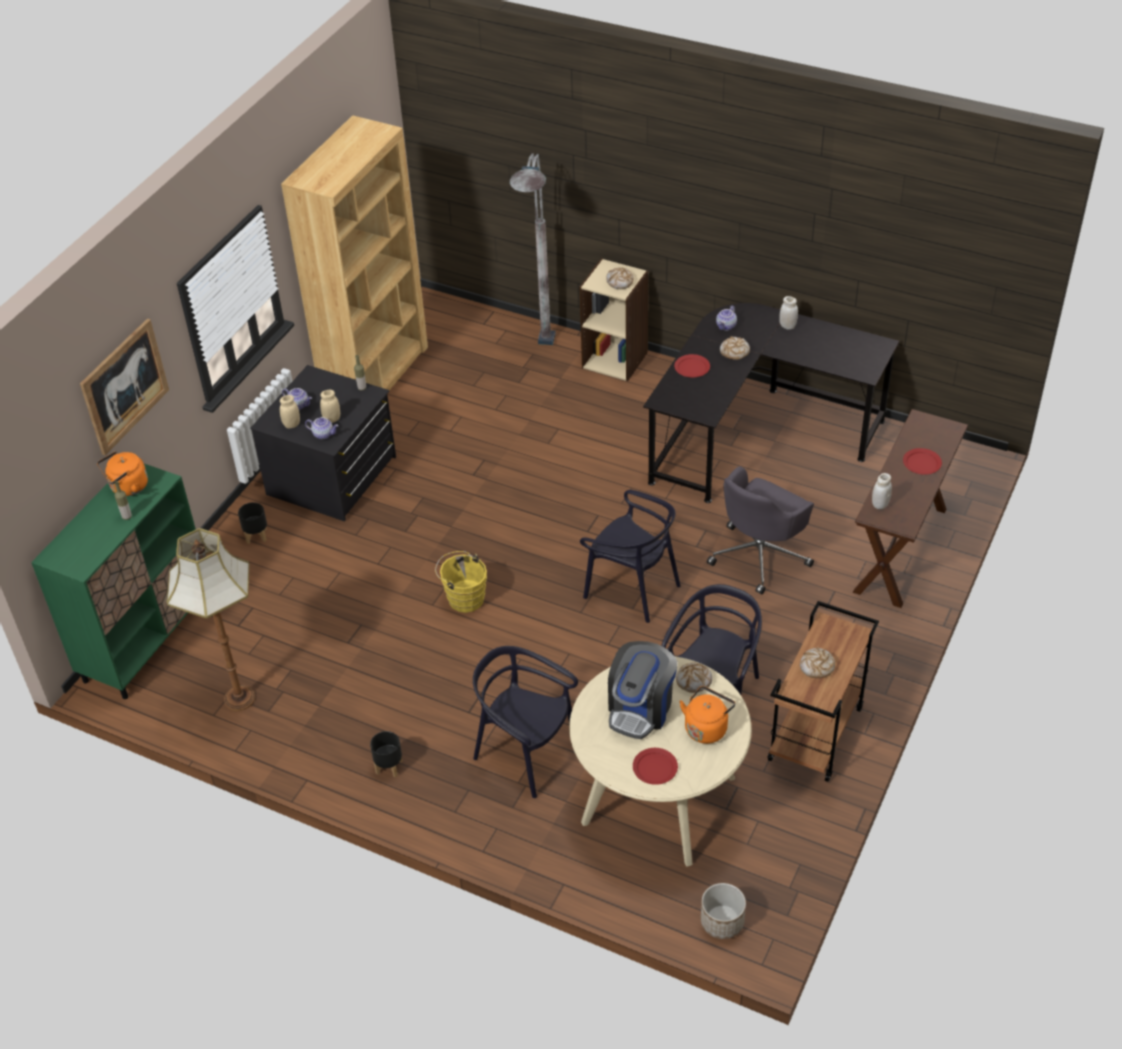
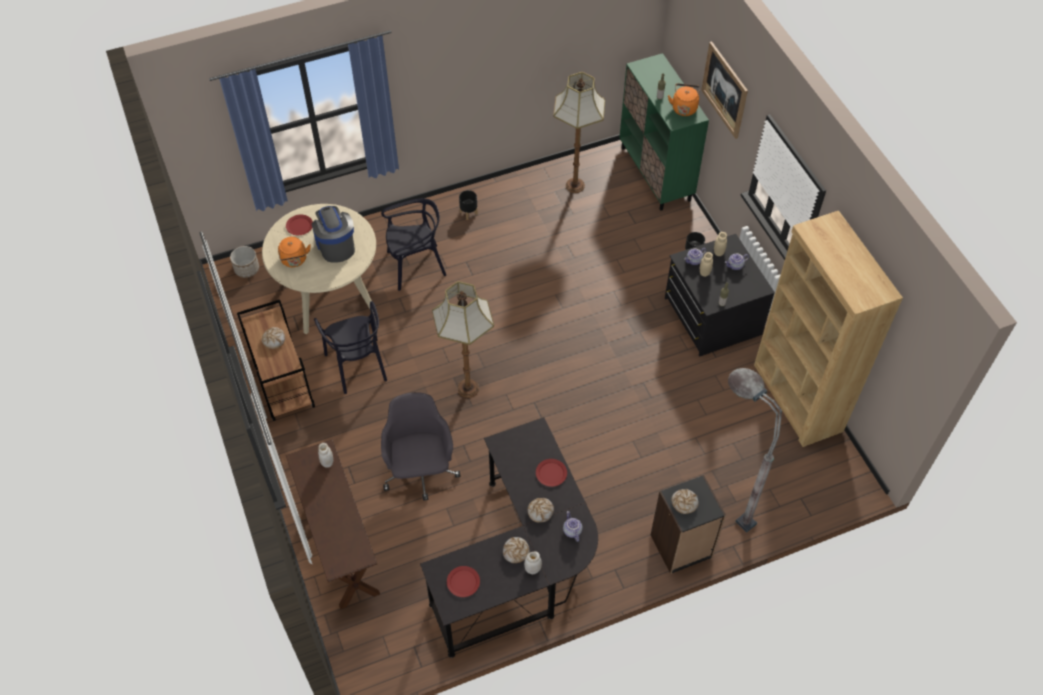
camera: 130 degrees right, 10 degrees up
(463, 597) = (545, 311): yellow bucket -> none
(615, 359) = (681, 546): beige bookcase -> black bookcase
(632, 588) = (467, 388): black chair -> floor lamp
(694, 680) = (324, 277): bread -> bread (516, 552)
(922, 463) = (329, 518): red plate -> red plate (463, 582)

